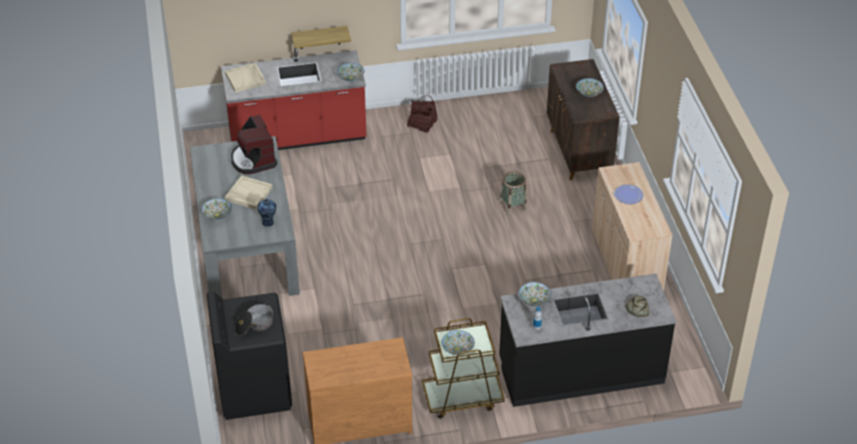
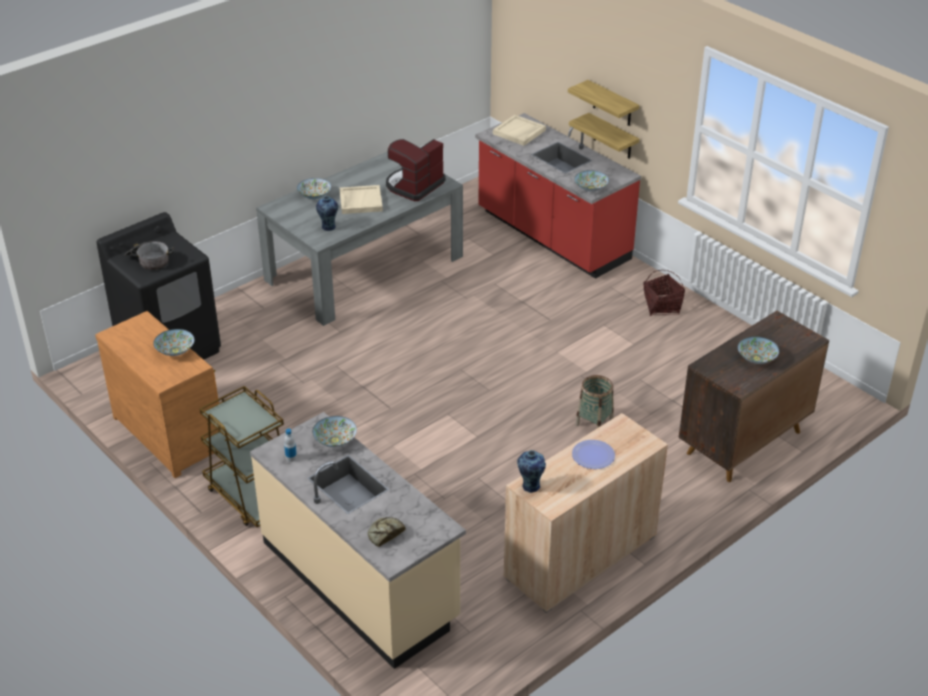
camera: 60 degrees right, 5 degrees down
(315, 14) = (612, 104): none -> shelf
(457, 349) = (227, 417): bowl -> bowl (175, 351)
(581, 371) = (360, 581): black counter -> beige counter
(637, 231) = (530, 486): none -> vase

